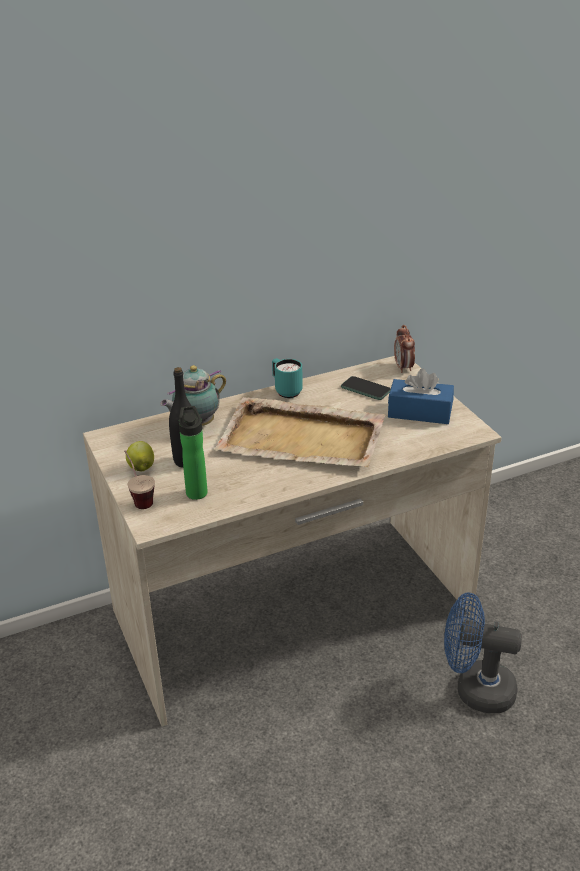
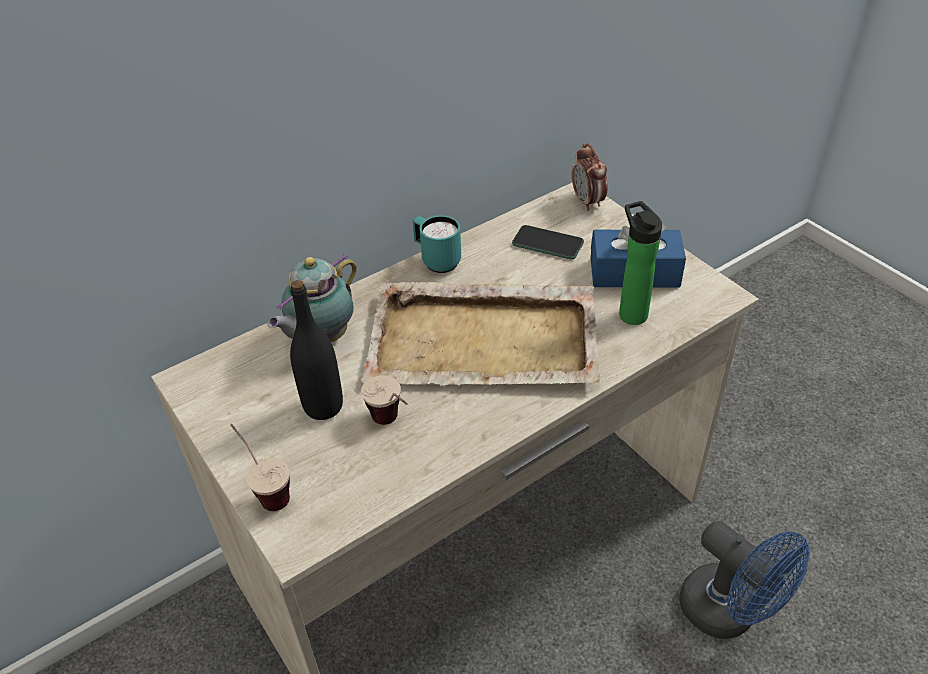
camera: 10 degrees left, 10 degrees up
(141, 467) = (256, 429): apple -> none
(196, 491) = (352, 461): bottle -> bottle (630, 312)
(228, 476) = (393, 425): none -> cup
(475, 689) = (729, 613): blue fan -> blue fan turned 135 degrees counterclockwise

